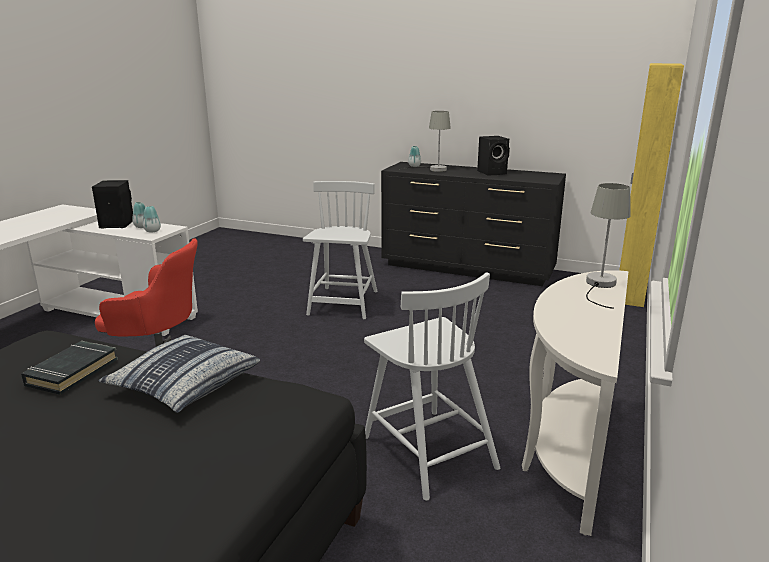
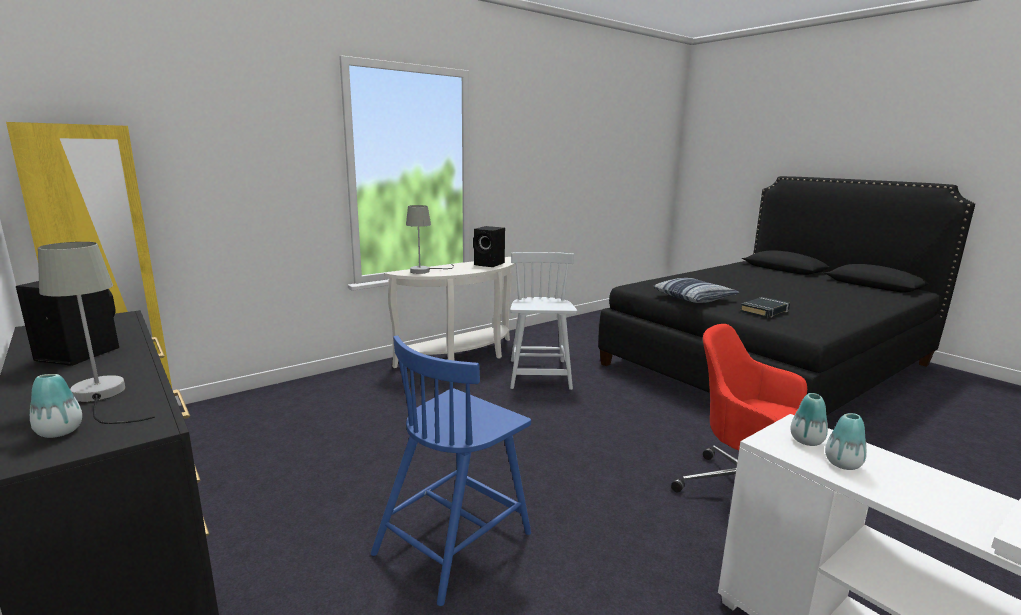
camera: 150 degrees left, 5 degrees down
(115, 224) = (924, 495): black speaker -> black speaker (490, 264)
(343, 303) = (455, 541): white chair -> blue chair

